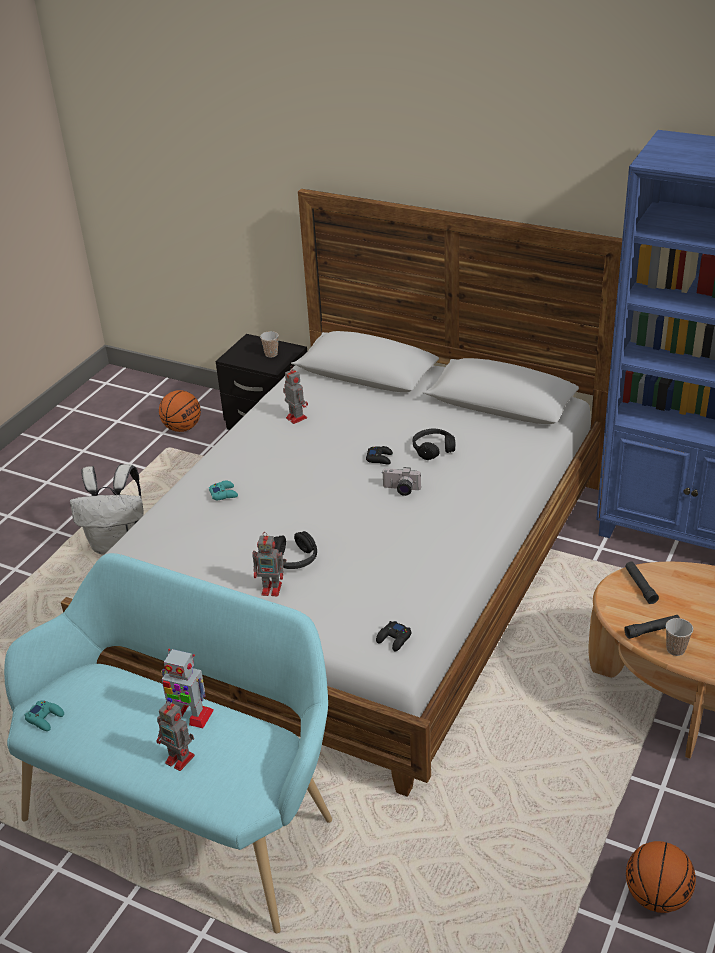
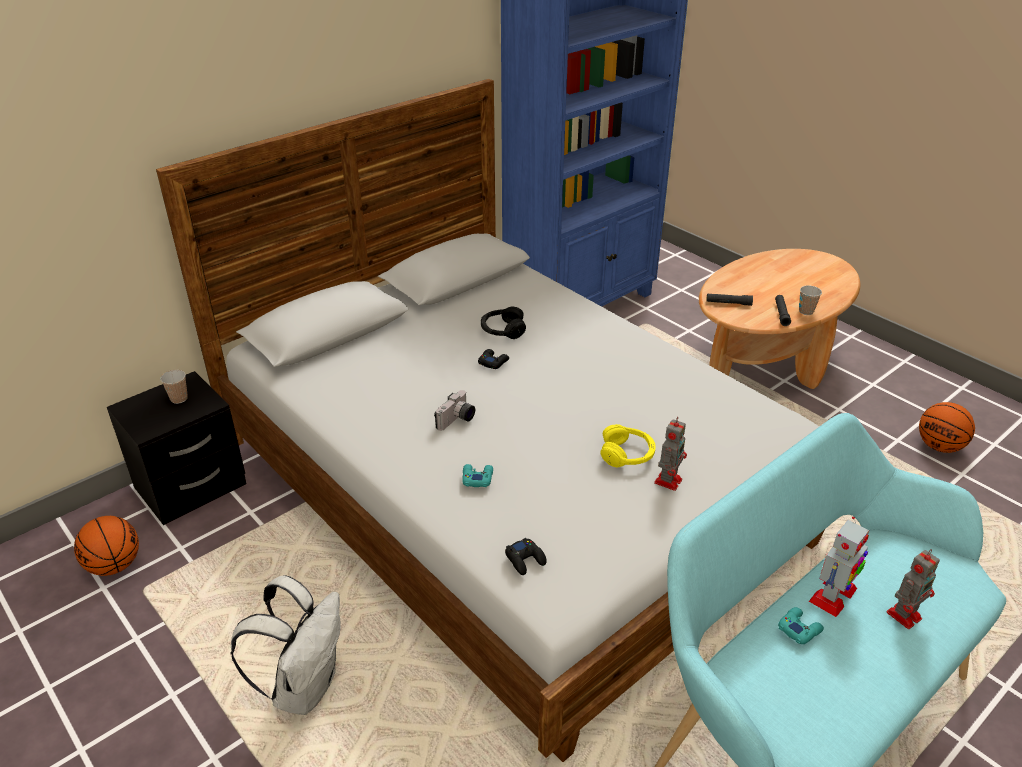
camera: 70 degrees left, 0 degrees up
(45, 718) = (814, 733): turquoise game controller -> turquoise game controller (799, 629)
(294, 559) = (627, 454): black headphones -> yellow headphones
(295, 417) = (369, 395): toy robot -> none
(394, 639) = (776, 423): black game controller -> black game controller (525, 559)
(401, 490) = (555, 363): camera -> camera (457, 420)

